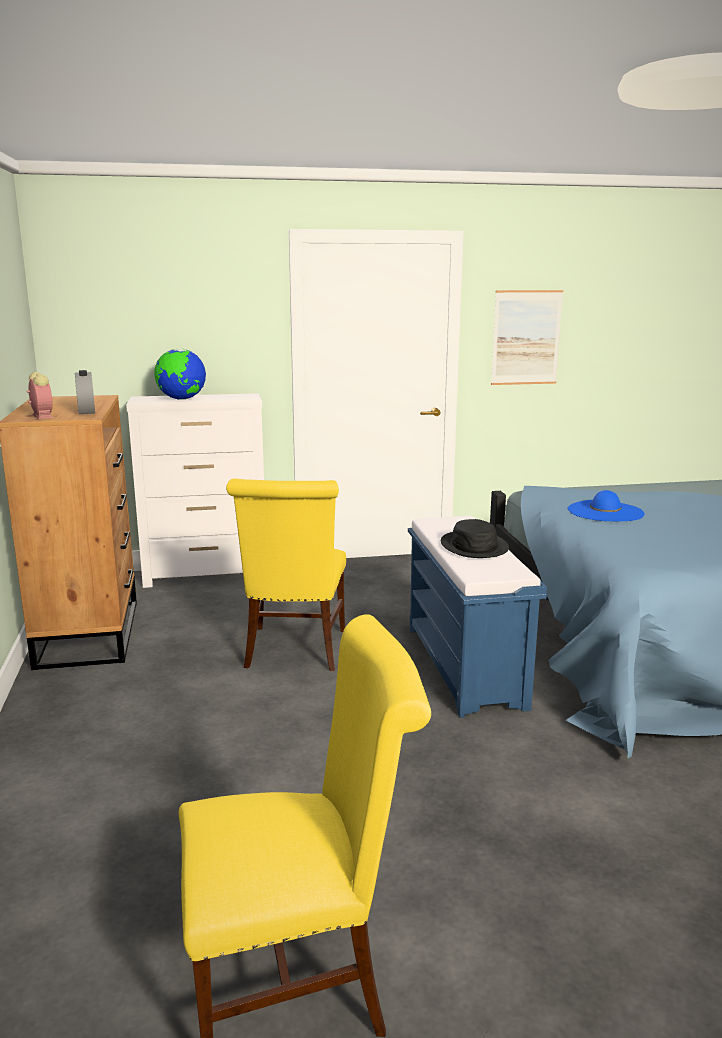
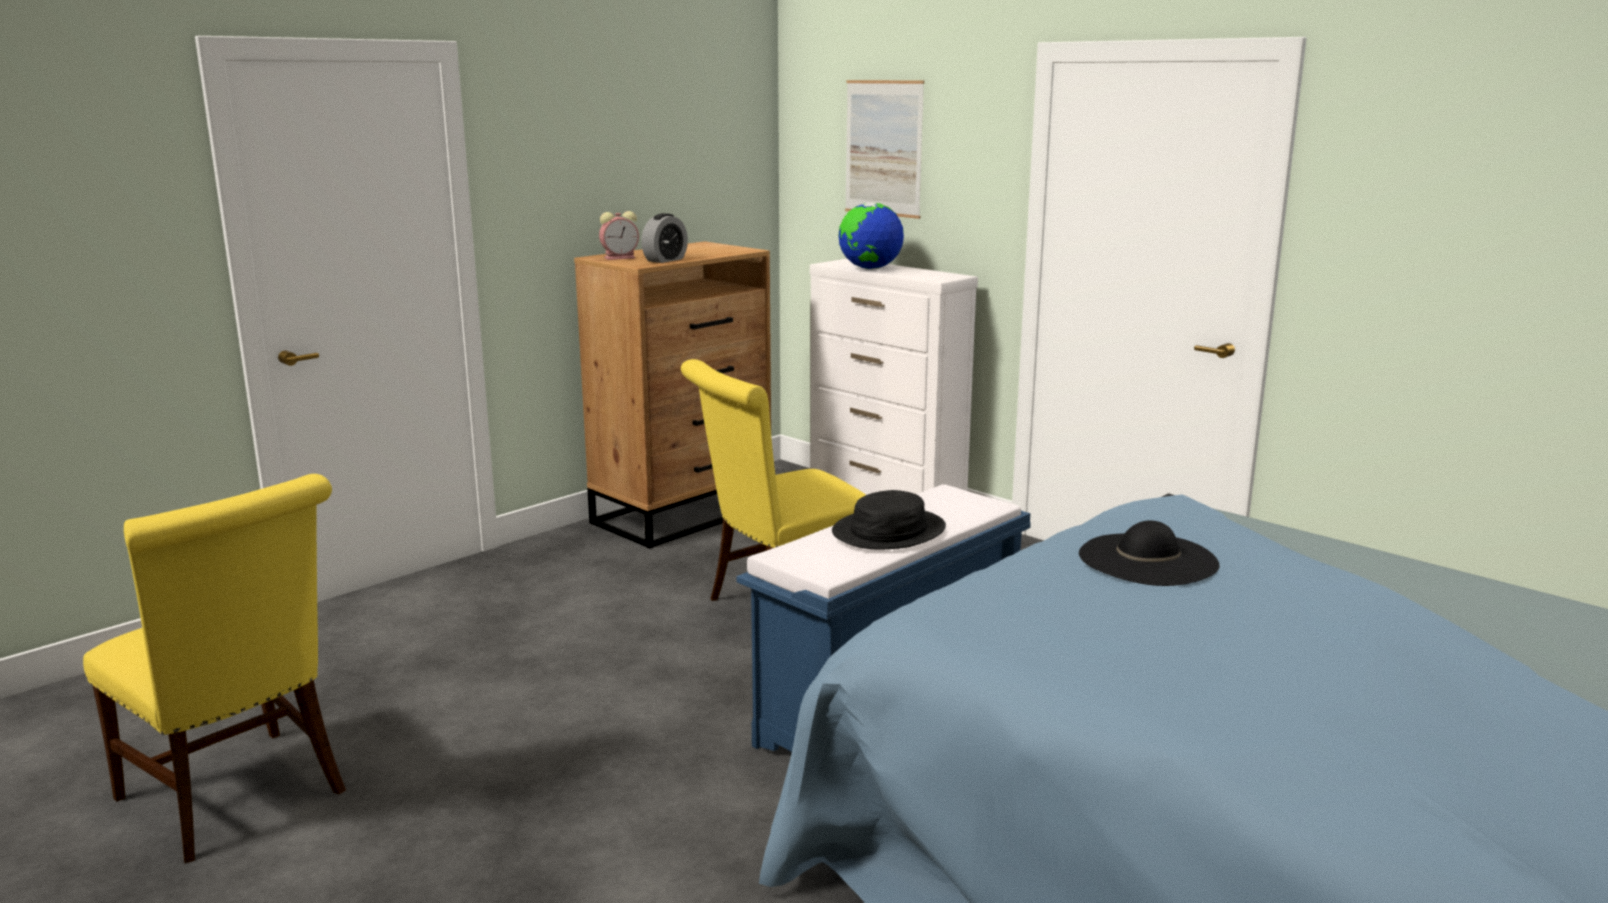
camera: 55 degrees right, 0 degrees up
(41, 416) = (621, 258): alarm clock -> alarm clock turned 45 degrees clockwise
(526, 337) = (1415, 241): picture -> picture (883, 148)
(605, 511) = (1147, 559): blue hat -> black hat

